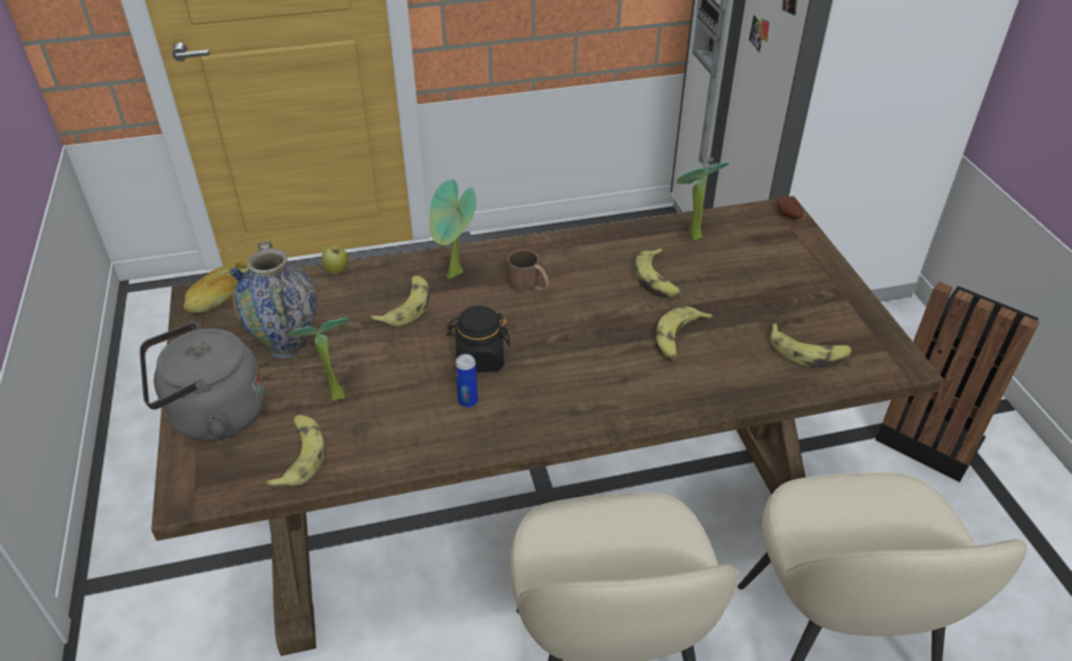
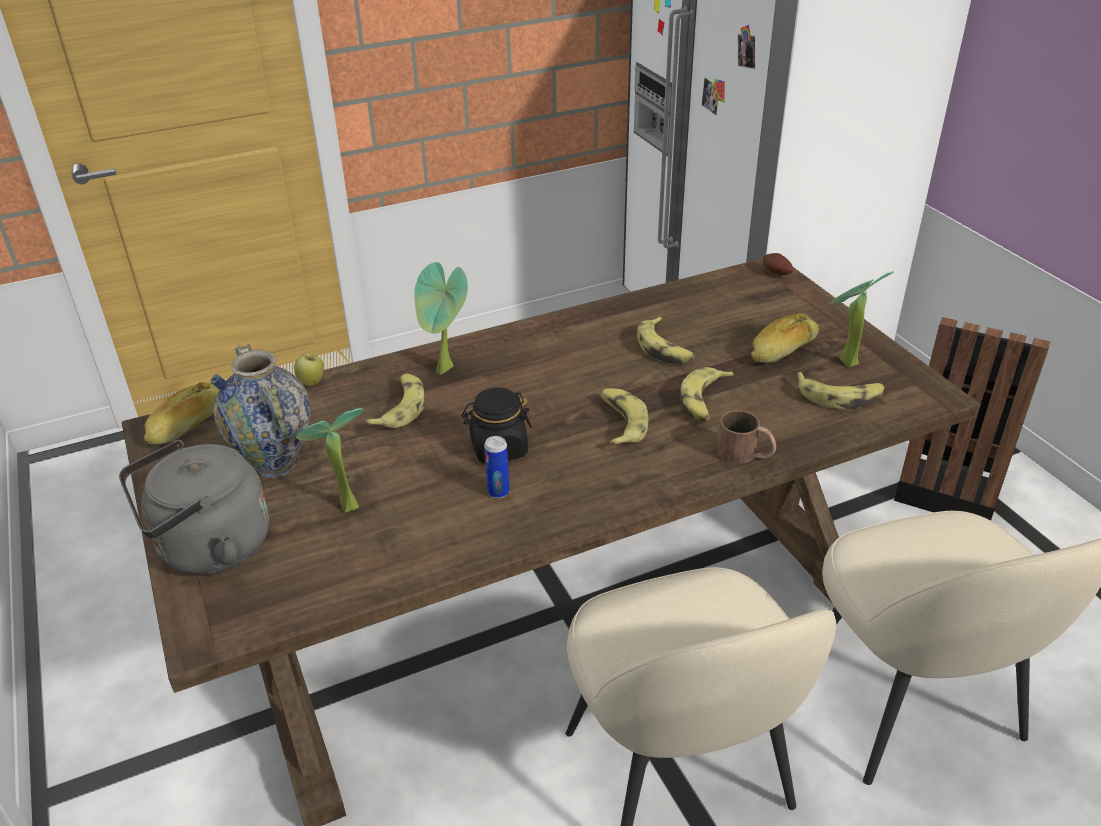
camera: 10 degrees left, 5 degrees down
(299, 456) = (324, 574): banana -> banana (620, 423)
(529, 286) = (530, 371): brown mug -> brown mug (746, 454)
(691, 236) = (685, 303): potted plant -> potted plant (844, 363)
(769, 297) = (783, 350): none -> bread

